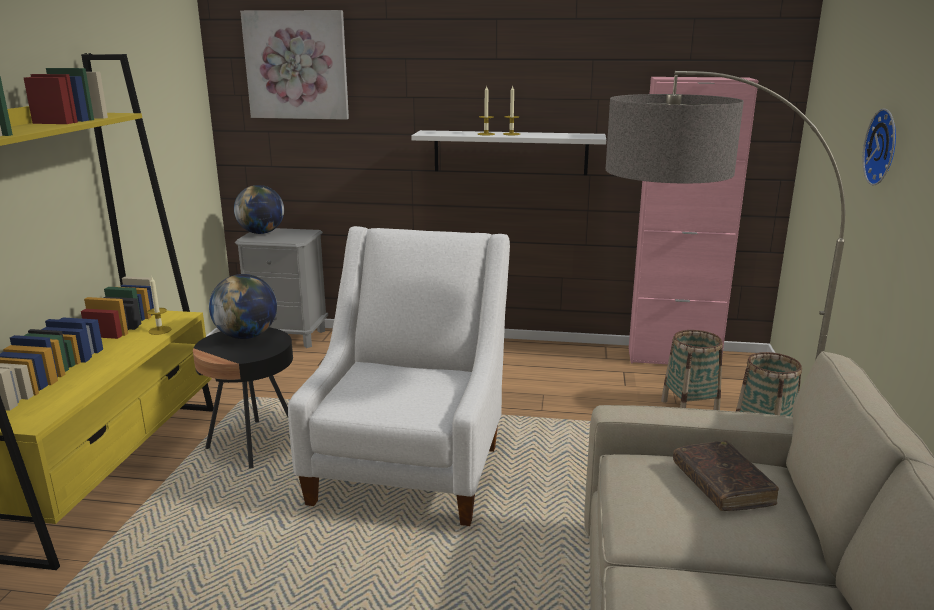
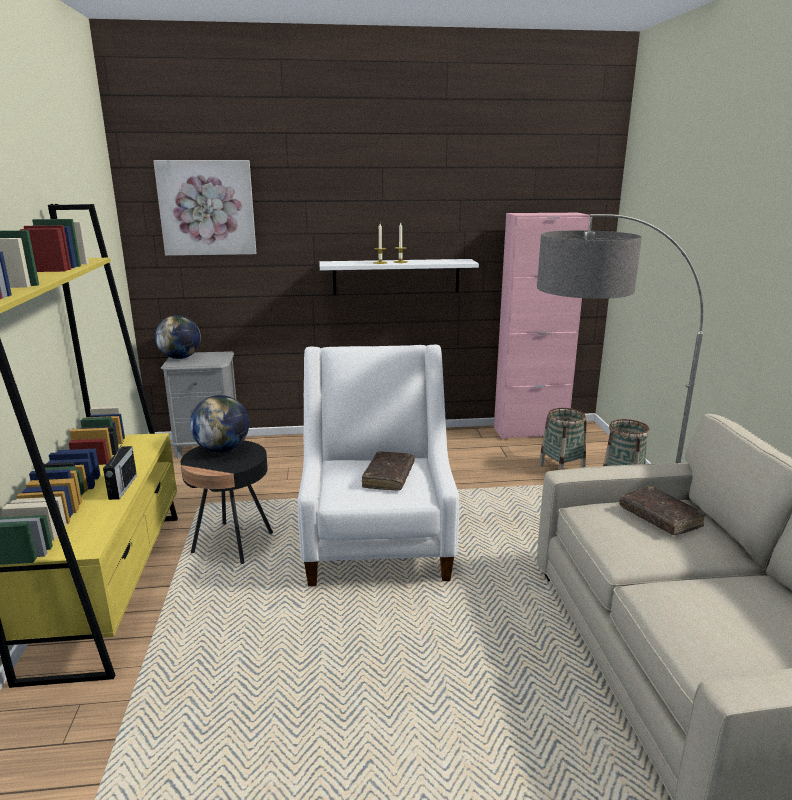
camera: 15 degrees left, 0 degrees up
(113, 364) = (122, 487): none -> radio
(160, 330) = (142, 452): candle -> none
(412, 389) = (388, 477): none -> brown book
(885, 147) = (708, 264): wall clock -> none

